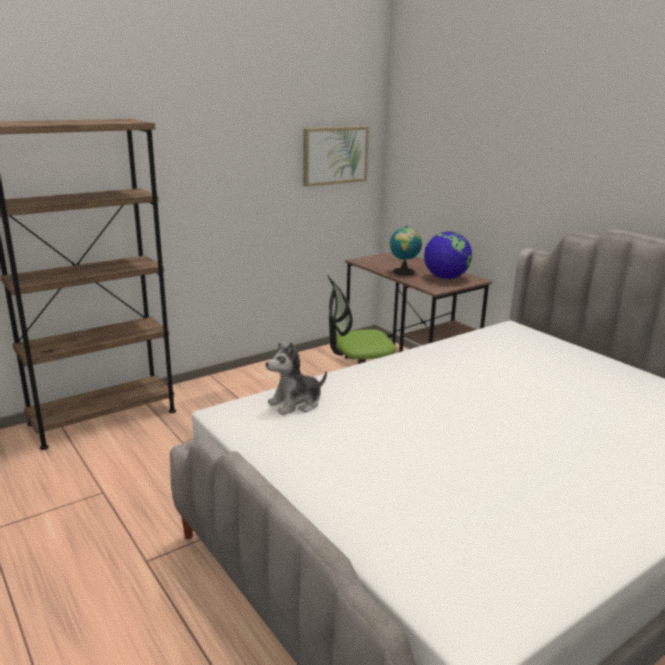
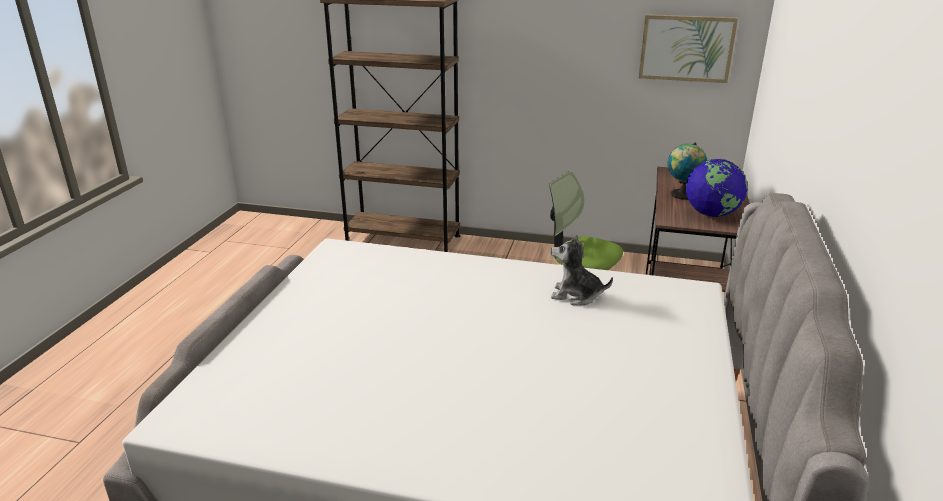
camera: 50 degrees right, 5 degrees up
(296, 403) = (382, 261): plush toy -> plush toy (576, 295)

